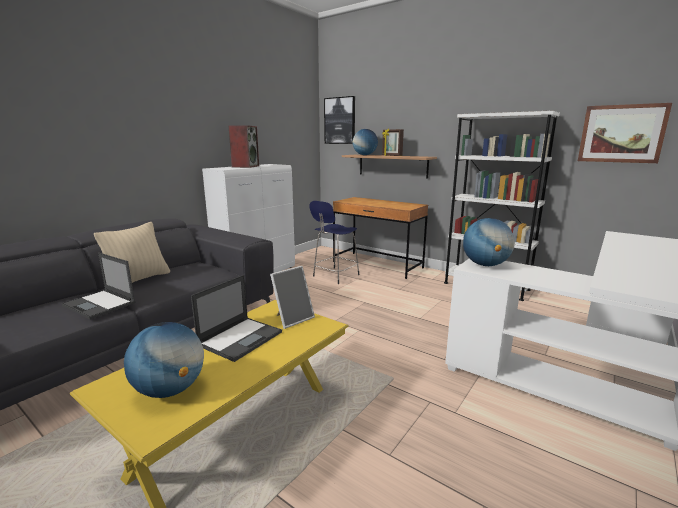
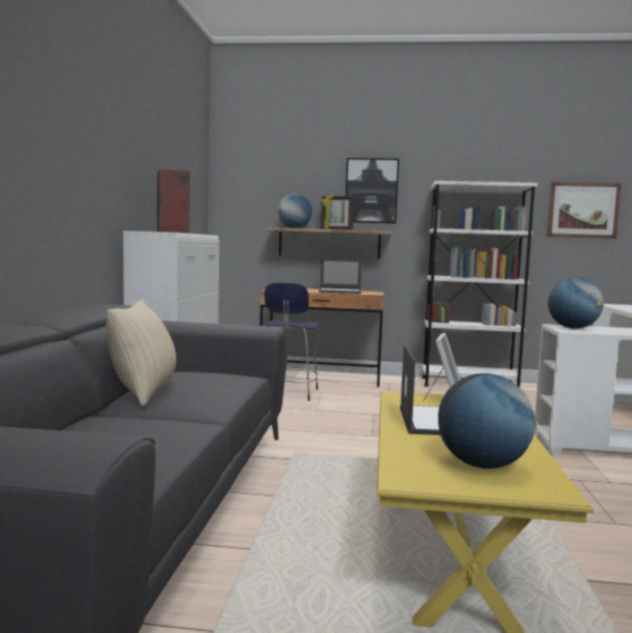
camera: 30 degrees left, 10 degrees down
(100, 304) = (165, 420): laptop -> laptop (340, 292)
(340, 120) = (245, 182): picture -> picture (371, 191)

